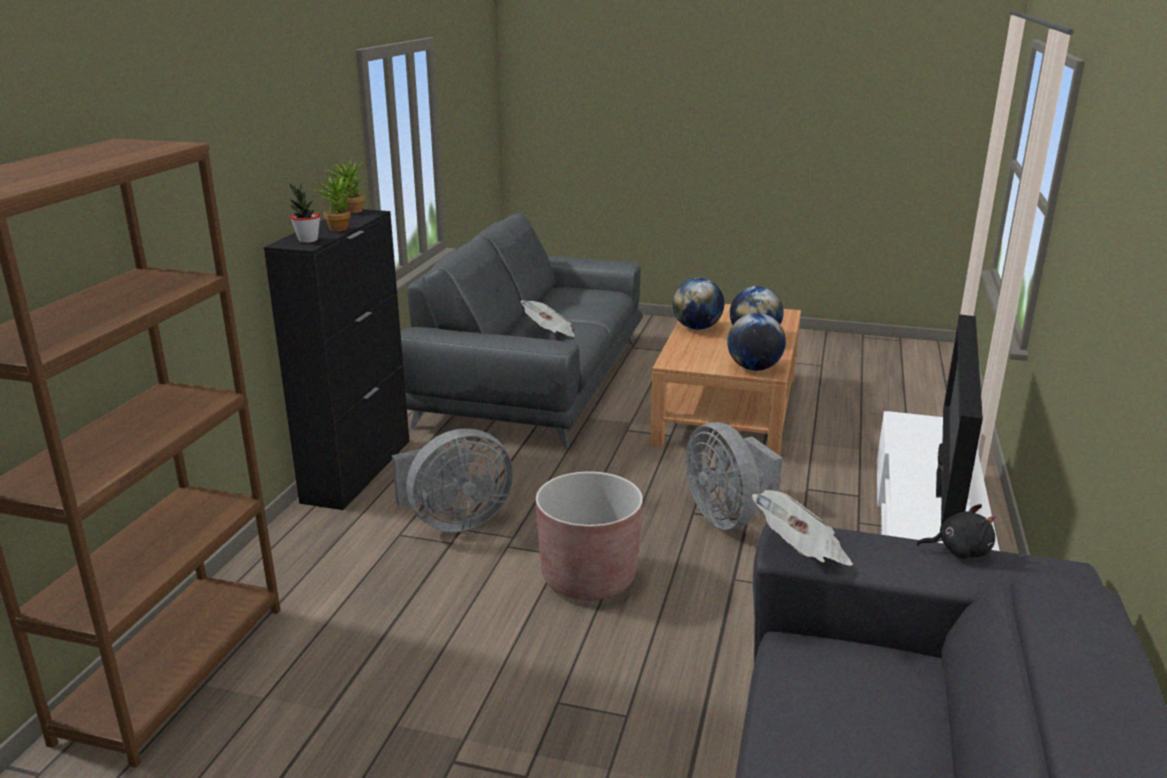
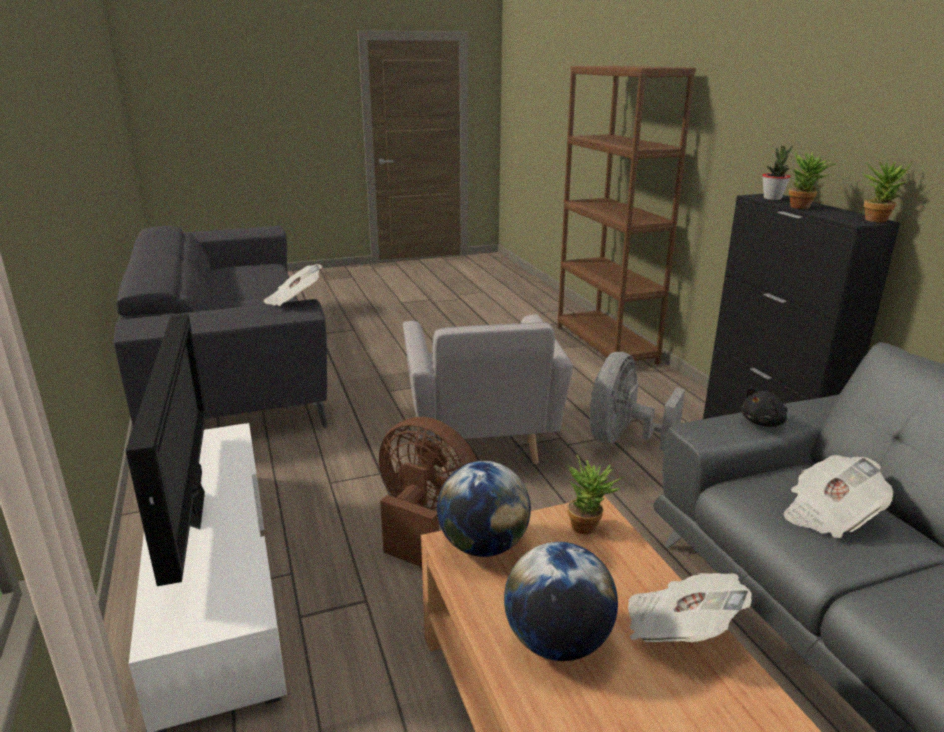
camera: 145 degrees right, 0 degrees up
(588, 578) = (481, 438): brown planter -> grey armchair
(684, 359) = (589, 527): none -> potted plant
(697, 328) = (678, 629): globe -> newspaper
(727, 517) = (425, 526): grey fan -> brown fan
(959, 551) = (200, 319): black plush toy -> black plush toy (764, 422)

